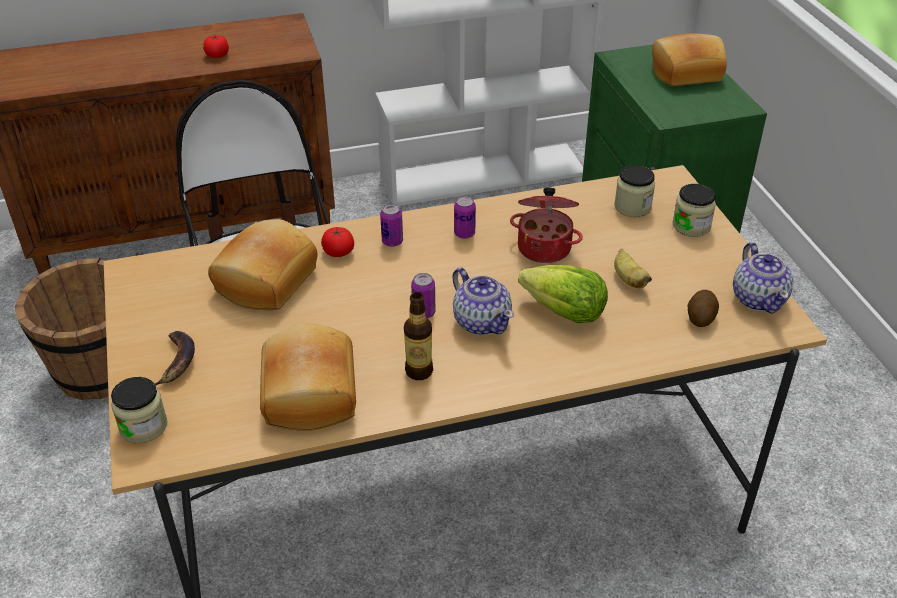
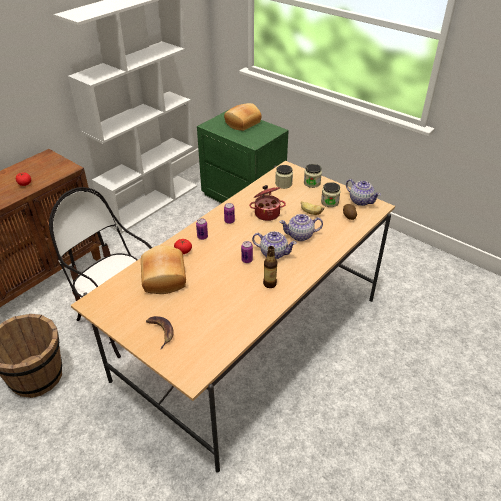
camera: 35 degrees left, 0 degrees up
(143, 426) = (177, 365): jar -> jar (329, 202)
(307, 394) = (234, 315): bread -> none
(564, 313) = (300, 235): lettuce -> teapot

